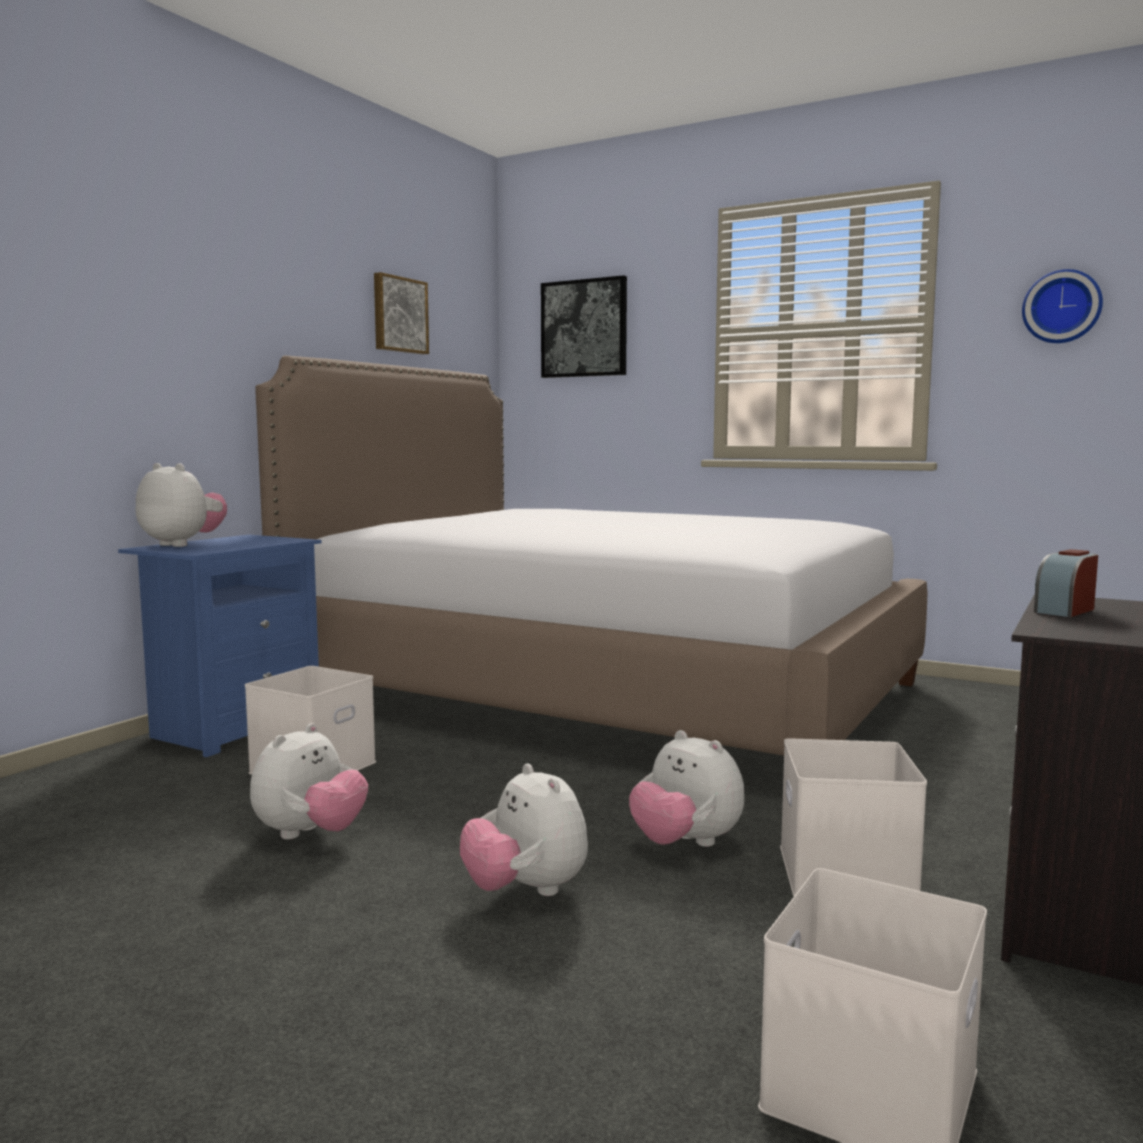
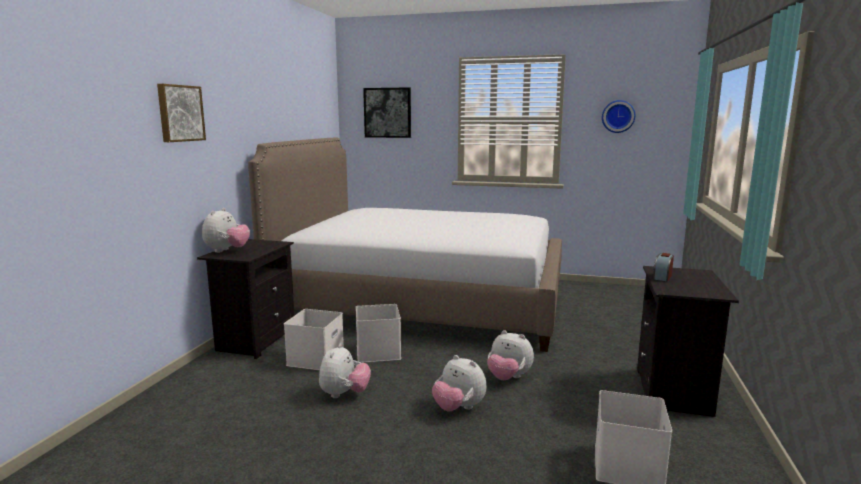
camera: 15 degrees left, 5 degrees up
(183, 544) = (227, 251): plush toy -> plush toy turned 90 degrees clockwise
(233, 728) = (255, 340): blue nightstand -> black nightstand
(399, 315) = (299, 111): picture -> picture (180, 113)
(849, 874) = (578, 383): white storage box -> white storage box (379, 352)

